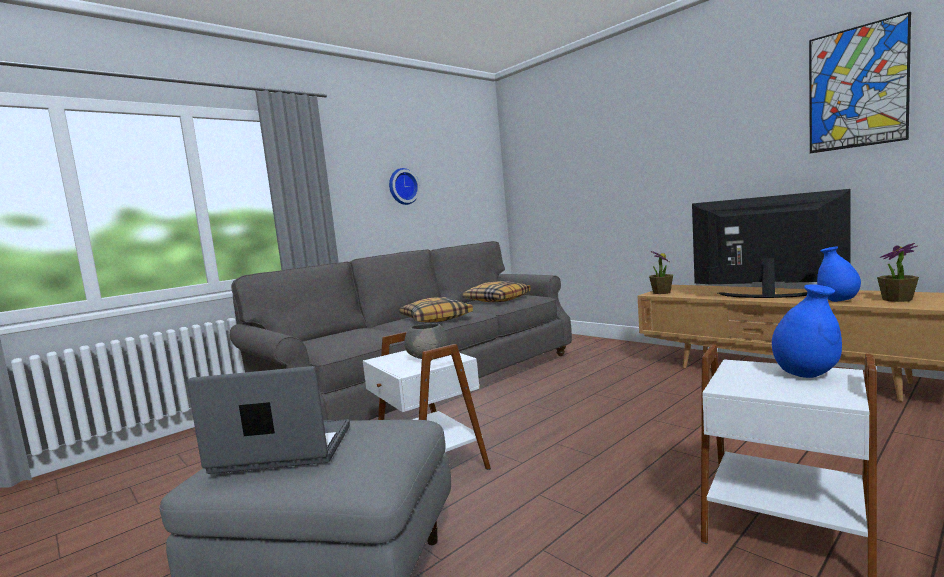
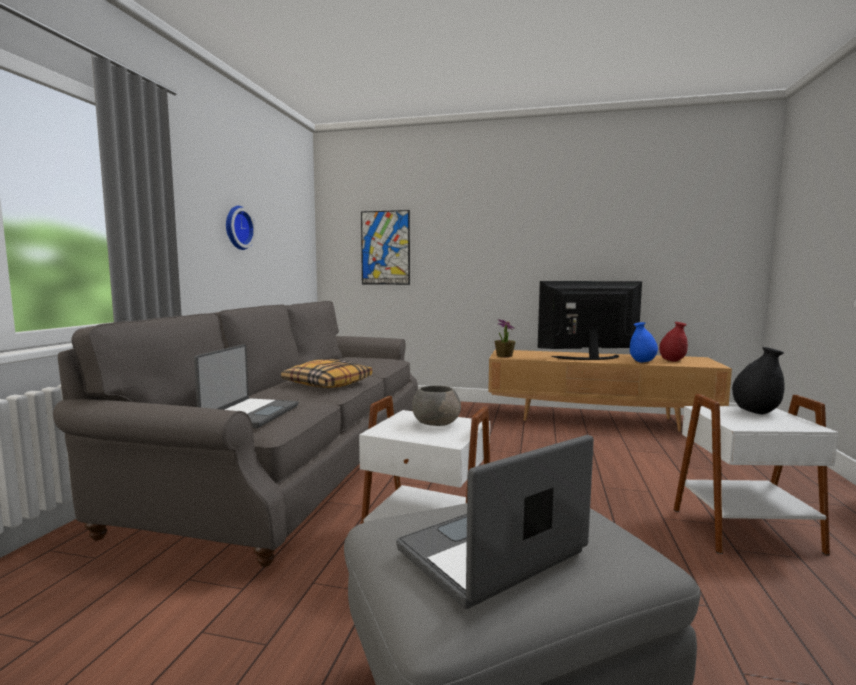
camera: 35 degrees left, 0 degrees up
(335, 340) = (250, 414): none -> laptop
(497, 300) = (359, 363): pillow -> none
(805, 374) = (755, 412): blue vase -> black vase
(857, 87) = (640, 210): picture -> picture (385, 248)
(897, 299) = (672, 360): potted plant -> red vase

